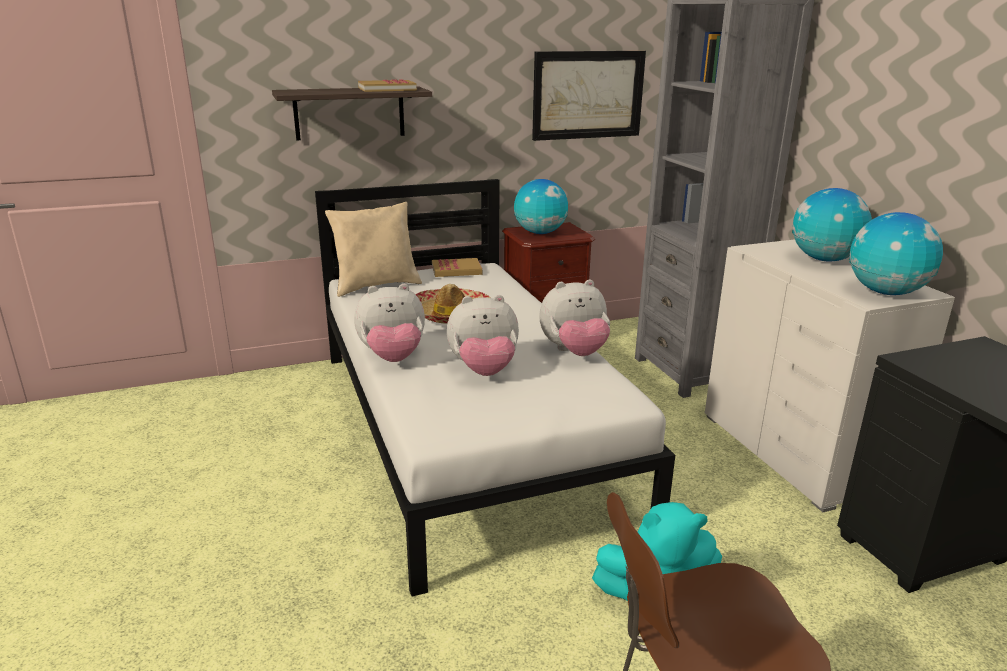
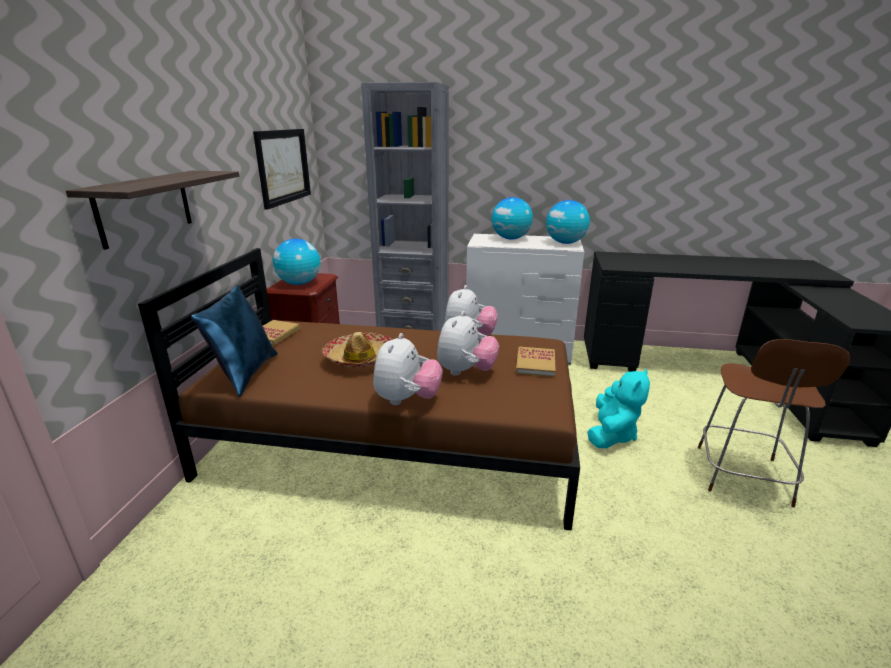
camera: 60 degrees left, 0 degrees up
(376, 286) = (245, 374): beige pillow -> blue pillow
(387, 89) = (188, 174): book -> book (535, 363)
(467, 430) = (393, 442): white bed -> brown bed

